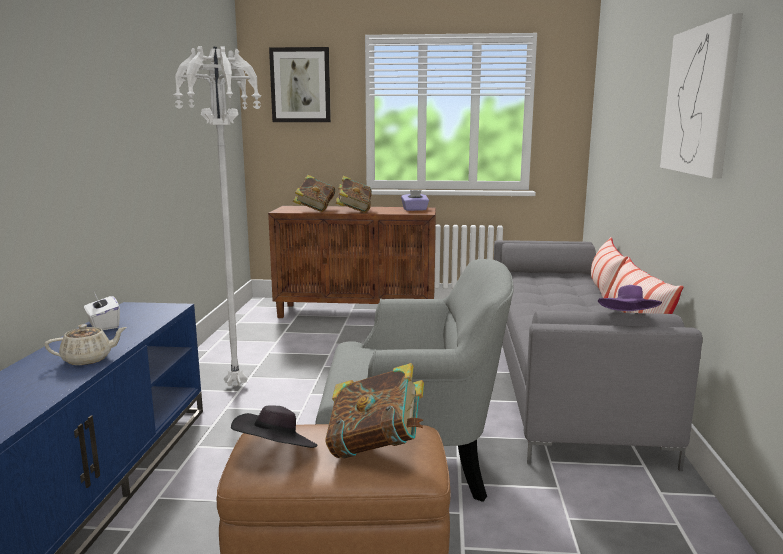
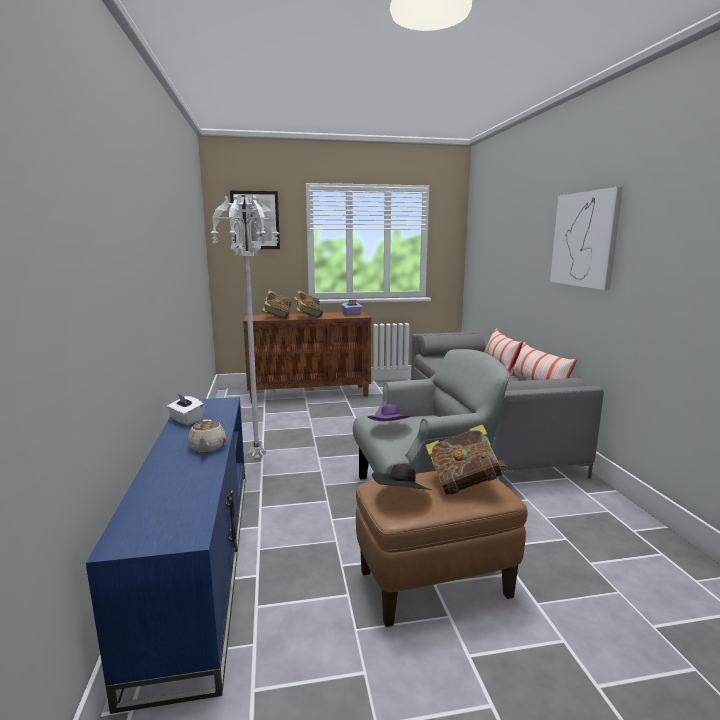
camera: 15 degrees left, 0 degrees up
(88, 359) = (207, 447): beige teapot -> beige teapot turned 120 degrees clockwise
(628, 318) = (556, 383): purple hat -> purple hat (389, 428)

